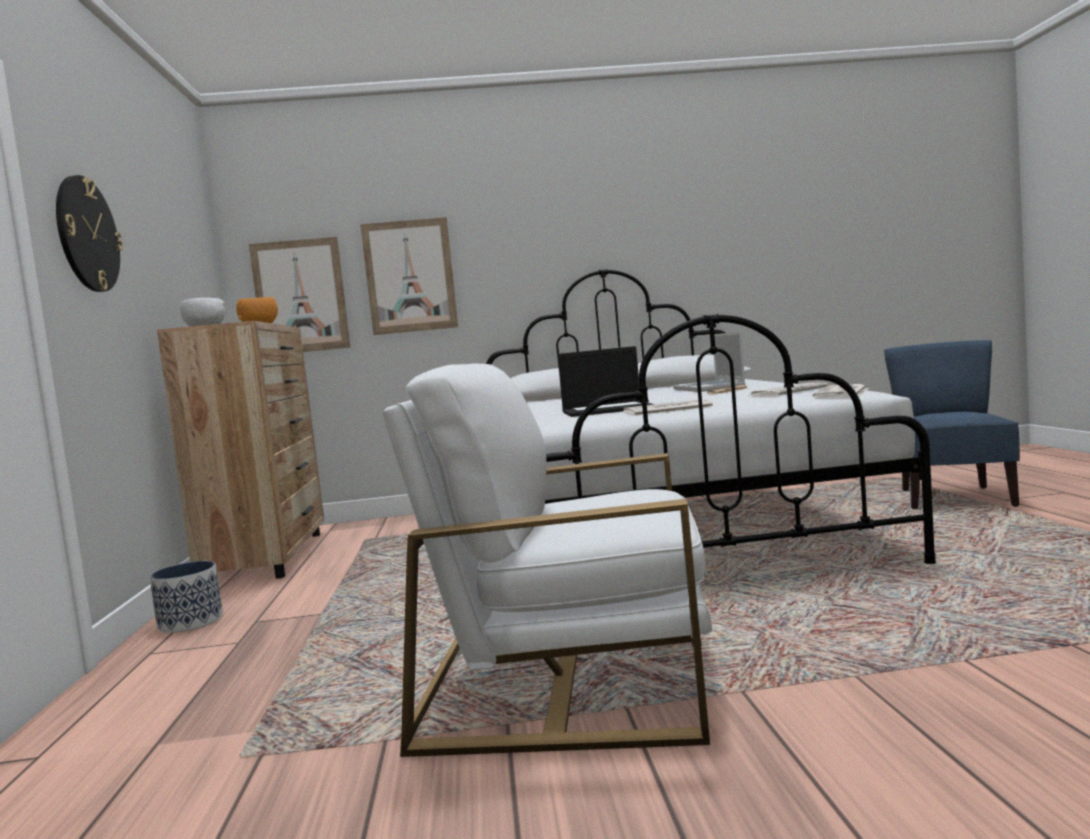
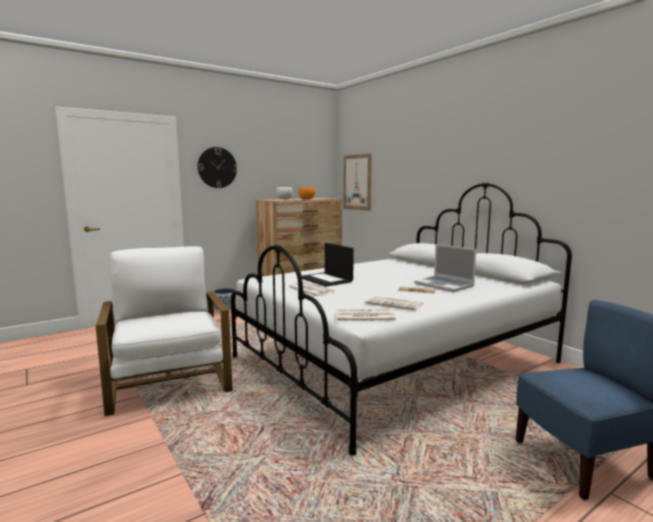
camera: 60 degrees right, 5 degrees up
(410, 276) = (395, 176): picture -> none
(710, 388) = (445, 285): laptop -> laptop turned 90 degrees counterclockwise

